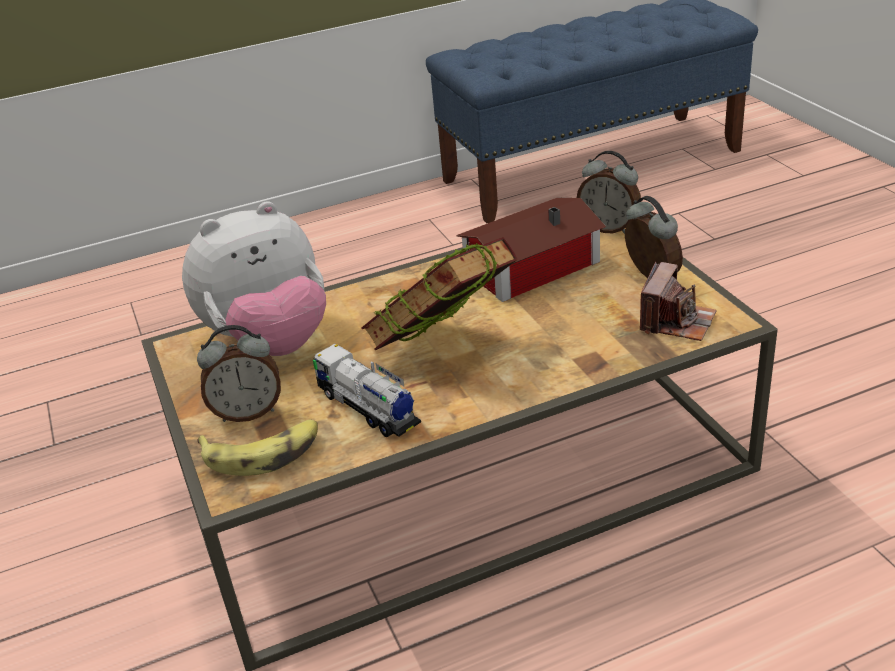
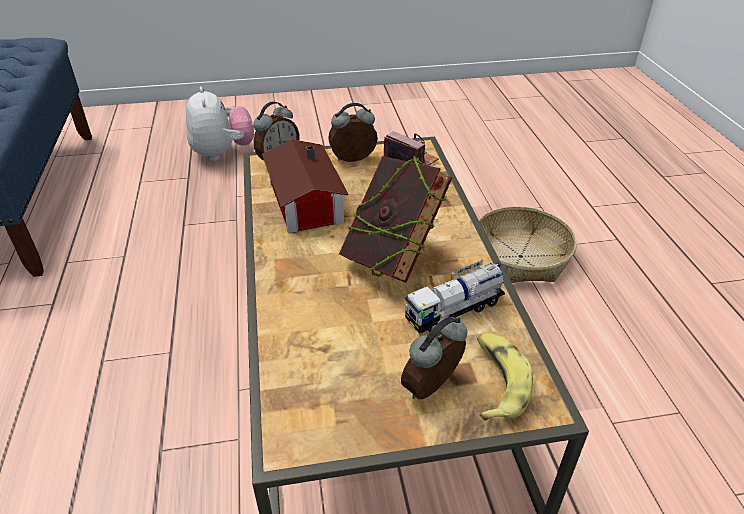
camera: 80 degrees left, 5 degrees up
(248, 412) = (433, 388): alarm clock -> alarm clock turned 135 degrees counterclockwise
(270, 342) = (324, 364): plush toy -> plush toy (223, 153)
(760, 597) = (520, 257): none -> basket

